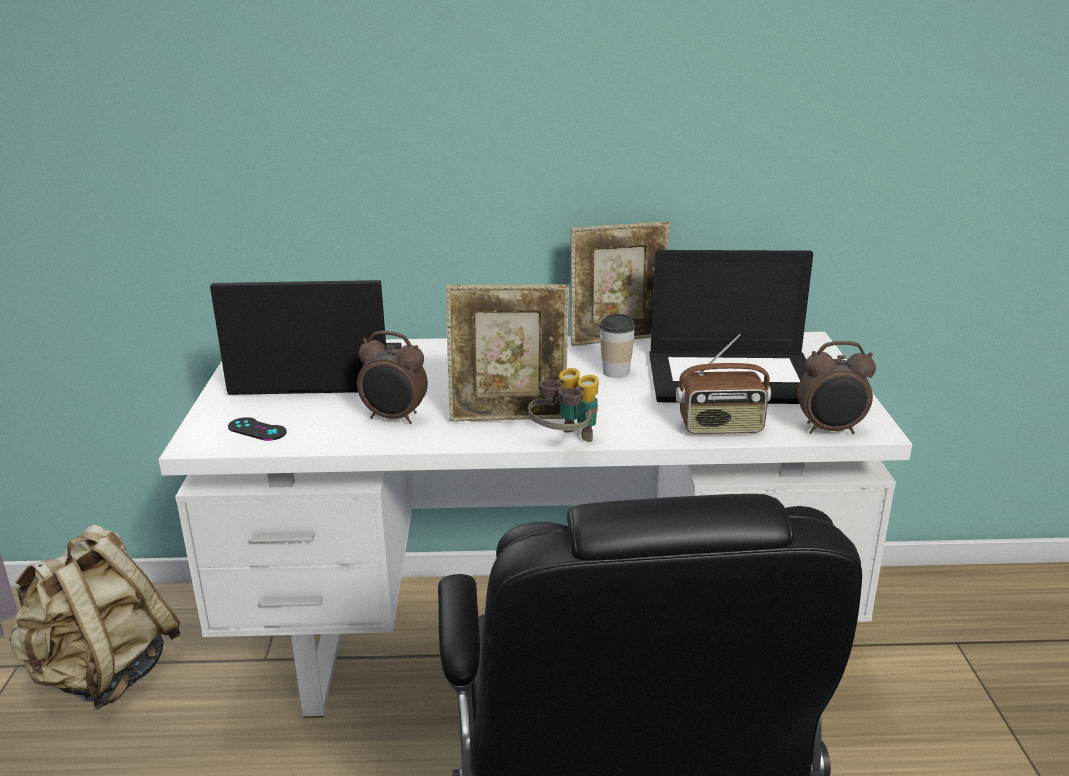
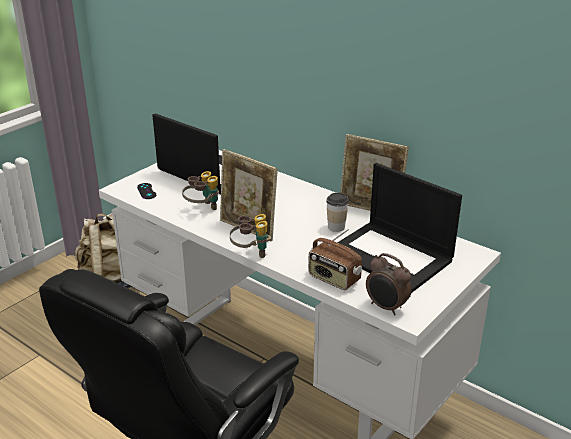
camera: 40 degrees right, 5 degrees up
(394, 418) = (202, 209): alarm clock -> binoculars

